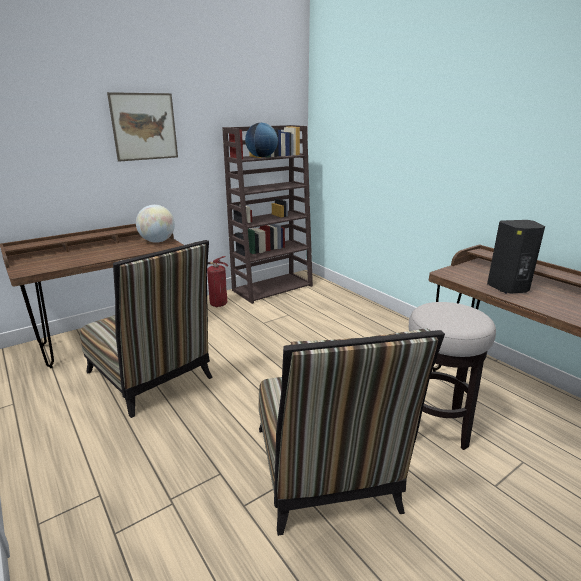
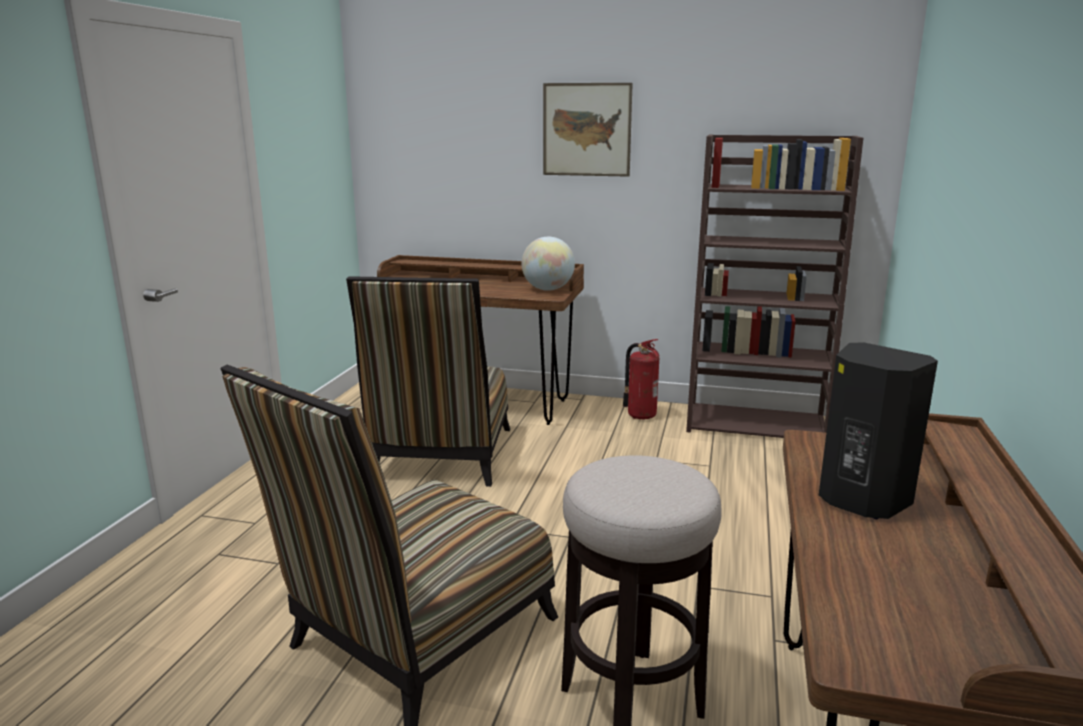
camera: 50 degrees right, 5 degrees down
(262, 157) = (761, 187): globe -> none

